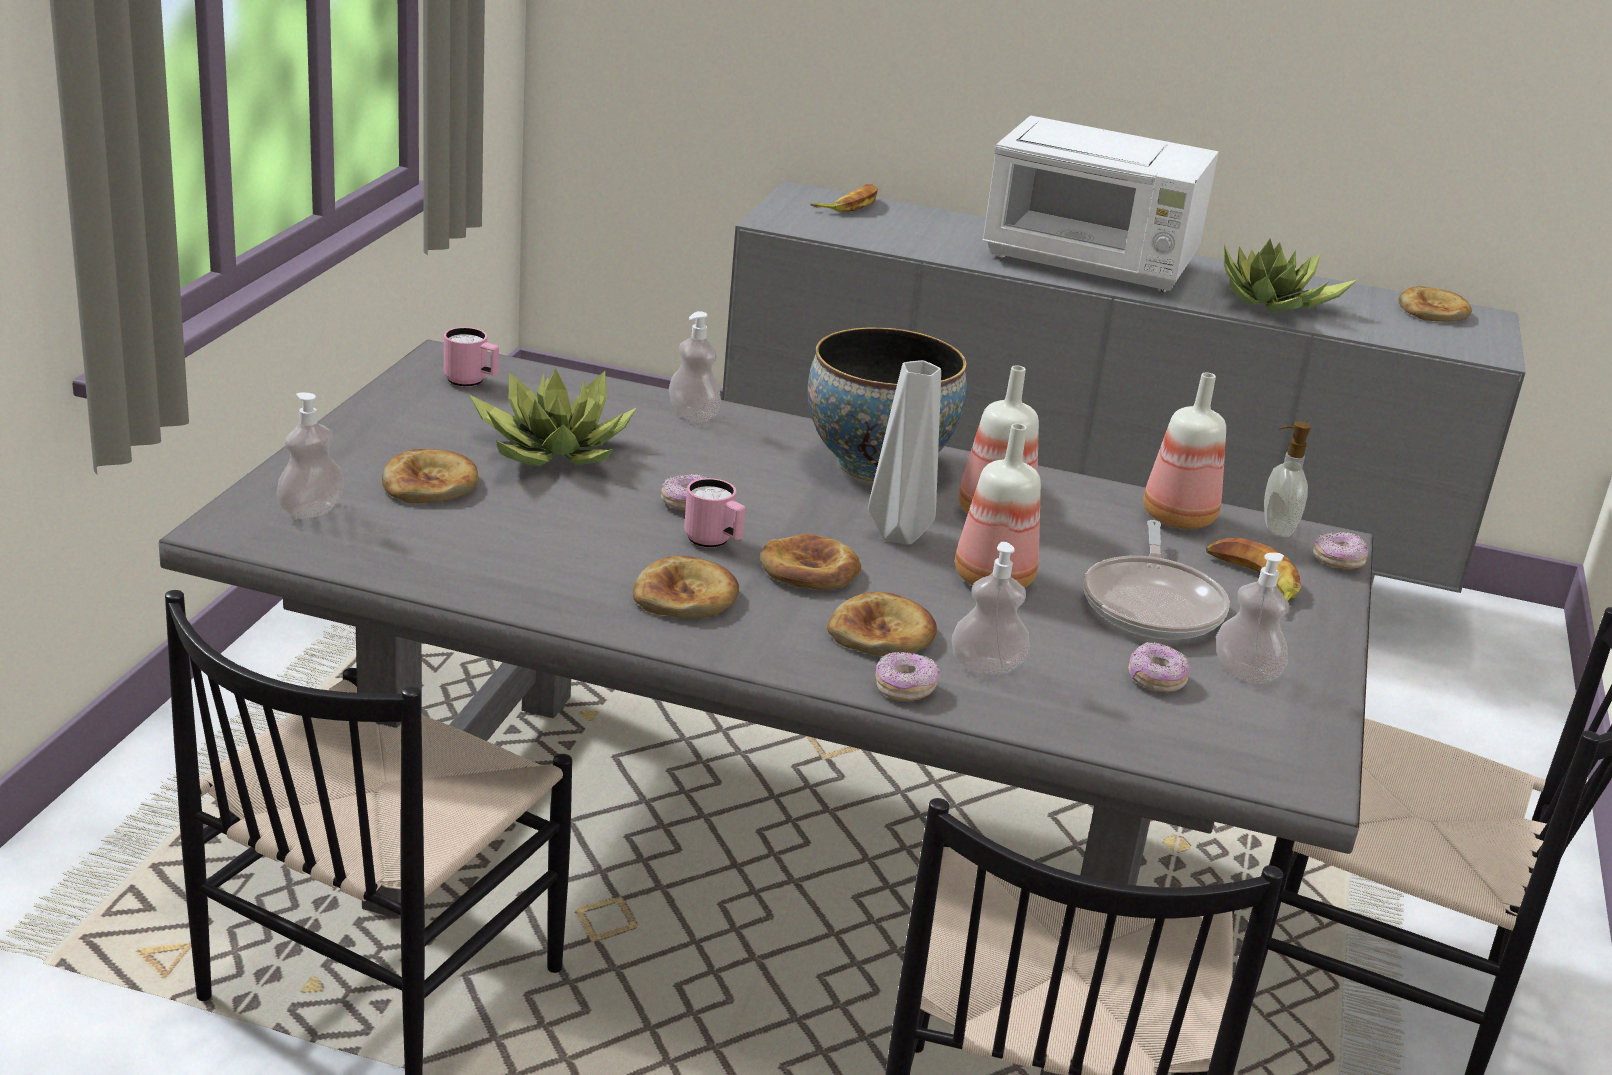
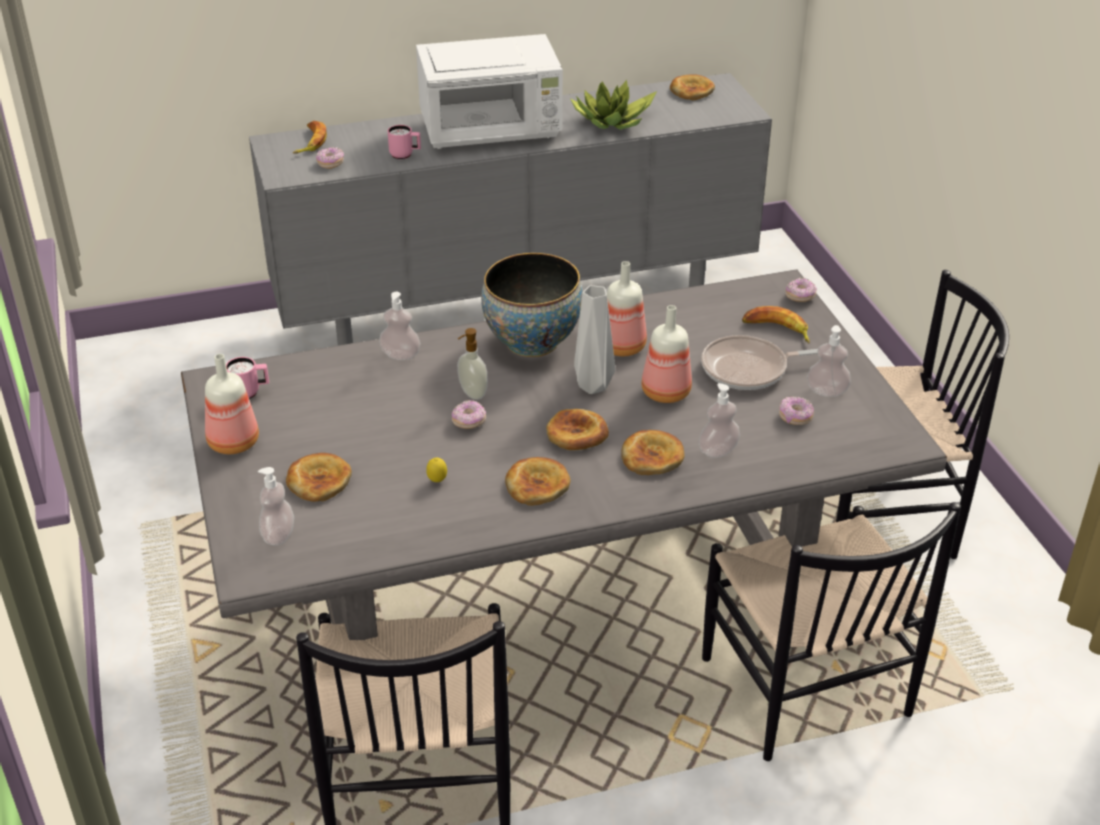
camera: 30 degrees left, 10 degrees up
(550, 451) = (354, 421): potted plant -> none
(565, 541) = (437, 481): none -> lemon
(714, 542) = (511, 441): pink mug -> pink mug (405, 155)
(905, 689) = (697, 485): donut -> donut (330, 163)
(1153, 604) = (749, 369): frying pan -> frying pan turned 105 degrees clockwise
(1176, 517) = (704, 304): bottle -> bottle (232, 442)
(1275, 529) = (754, 288): soap dispenser -> soap dispenser (472, 393)

